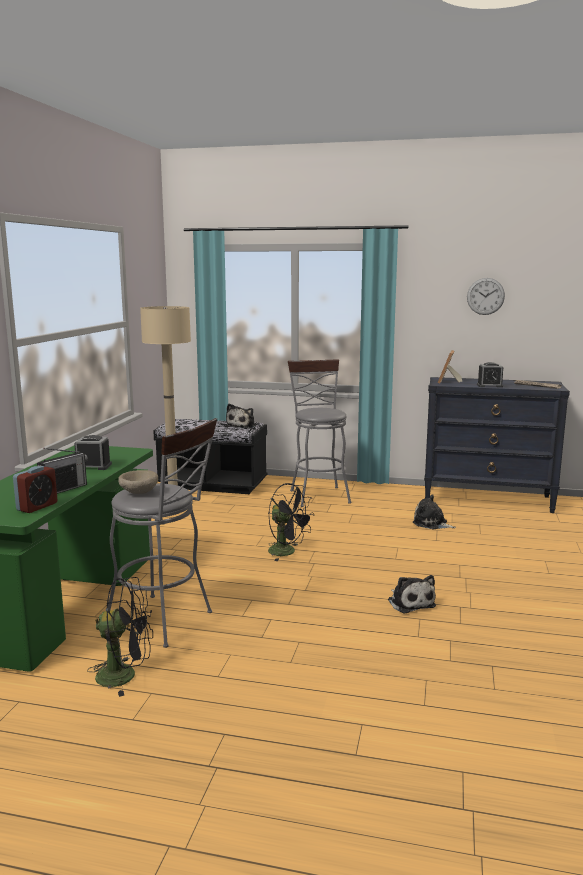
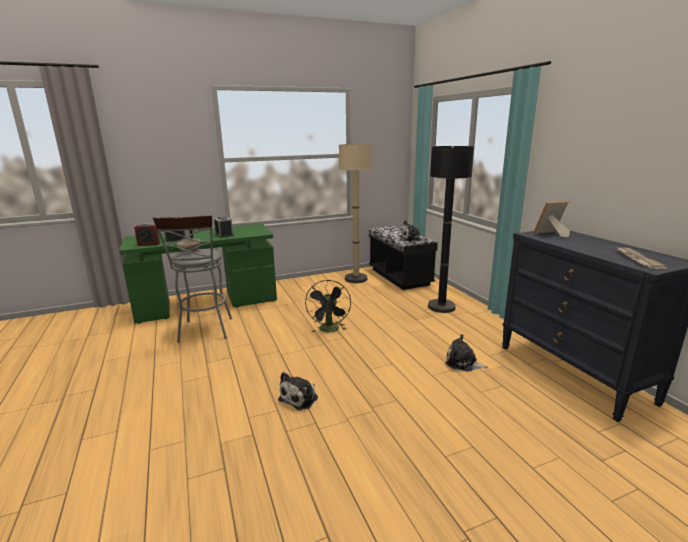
camera: 55 degrees right, 5 degrees up
(125, 675) = (143, 344): black fan -> none
(318, 494) = (441, 307): grey stool -> black floor lamp
(431, 523) = (463, 363): plush toy -> plush toy turned 60 degrees counterclockwise
(485, 296) = (628, 140): wall clock -> none
(489, 385) = (576, 246): alarm clock -> none

